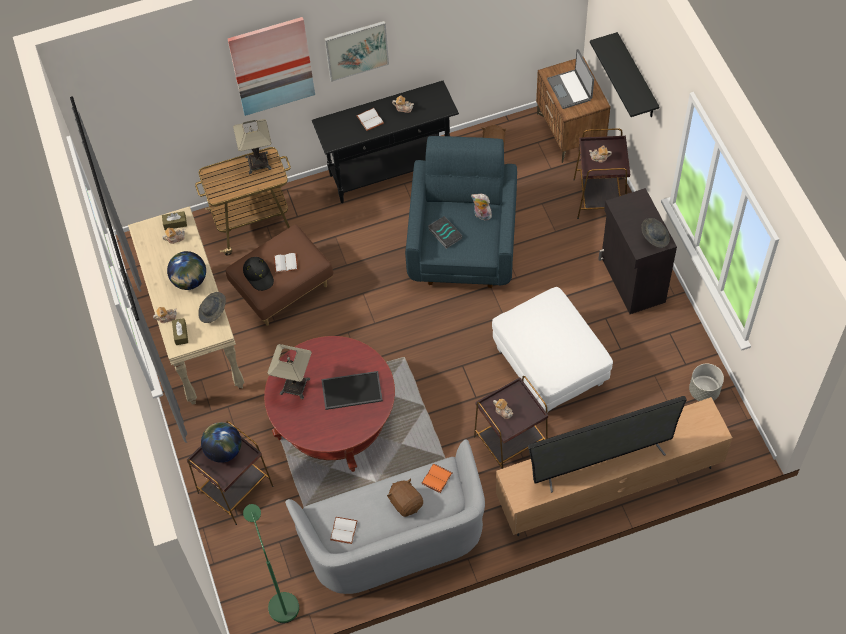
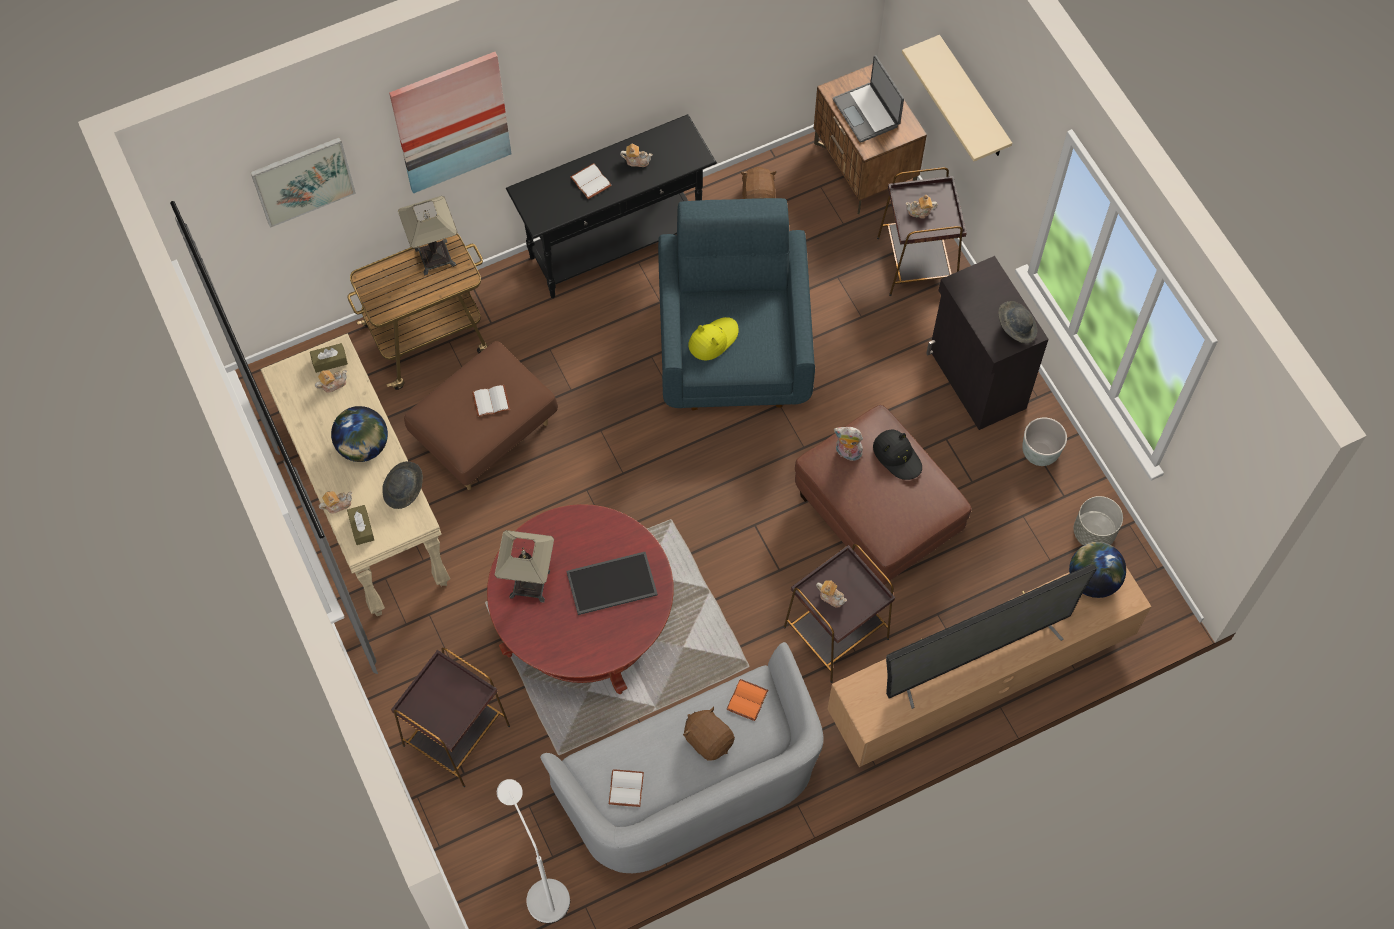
camera: 10 degrees left, 5 degrees up
(224, 450) = (443, 690): globe -> globe (1092, 580)
(259, 275) = (454, 422): black hat -> black hat (897, 456)
(281, 600) = (543, 890): green floor lamp -> white floor lamp
(356, 50) = (569, 87): picture -> picture (303, 181)
(444, 234) = (713, 340): book -> yellow hat
(481, 215) = (762, 308): plush toy -> plush toy (847, 453)
(549, 366) = (876, 515): white ottoman -> brown ottoman
(636, 78) = (973, 100): black shelf -> beige shelf
(671, 333) = (1040, 453): none -> grey planter

